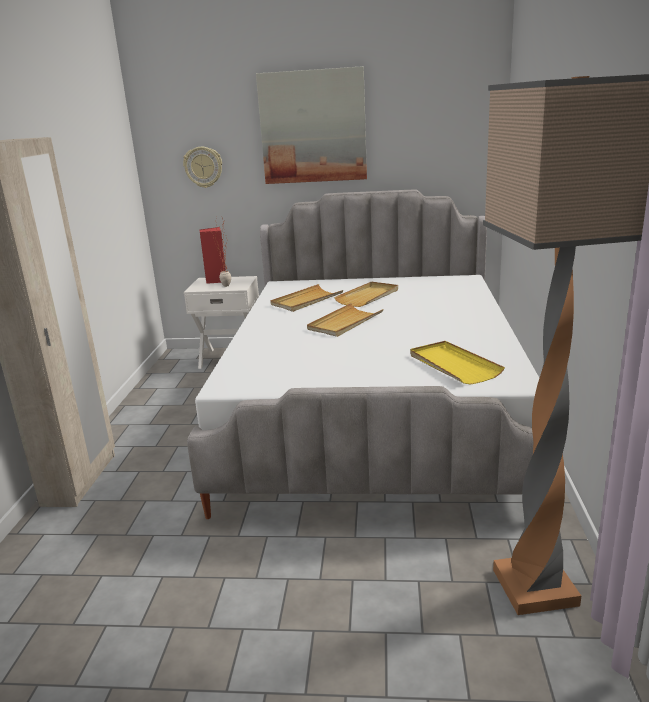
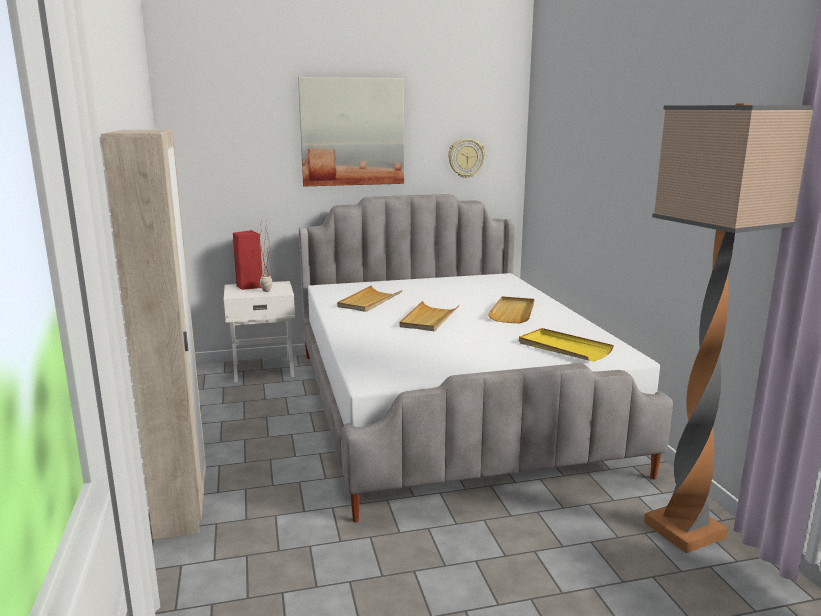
camera: 20 degrees left, 5 degrees down
(203, 167) = (236, 168): wall clock -> wall clock (466, 158)
(368, 296) = (427, 295): beige tray -> beige tray (513, 312)

